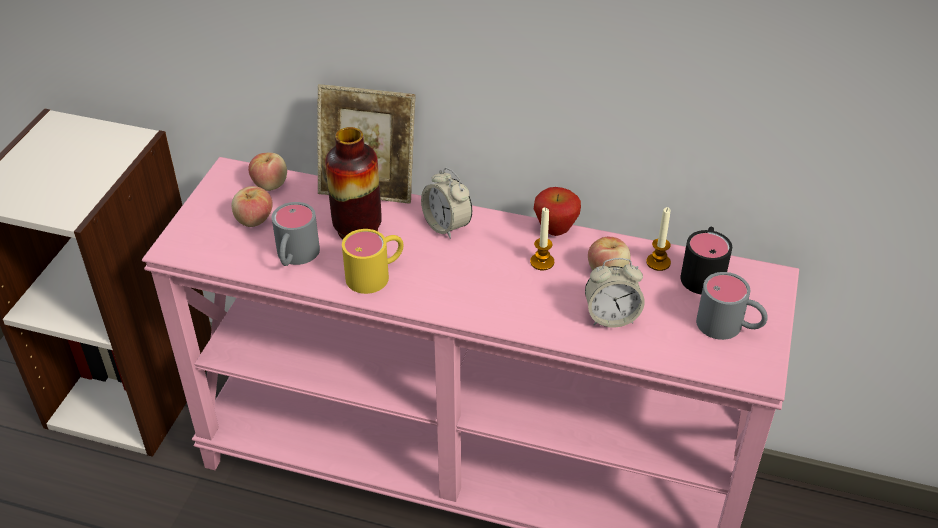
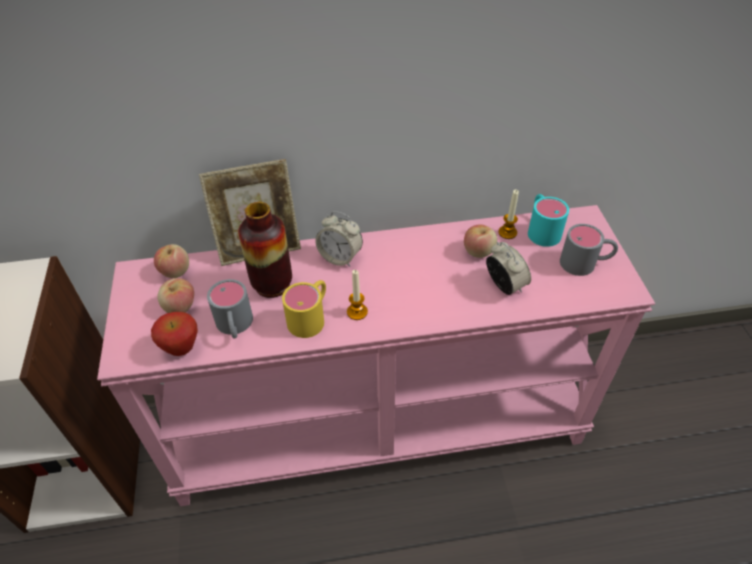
camera: 25 degrees left, 5 degrees up
(542, 262) = (428, 261): candle -> candle (357, 312)
(555, 231) = (422, 233): apple -> apple (182, 349)
(611, 317) = (504, 285): alarm clock -> alarm clock turned 90 degrees counterclockwise
(703, 272) = (541, 229): black mug -> turquoise mug

